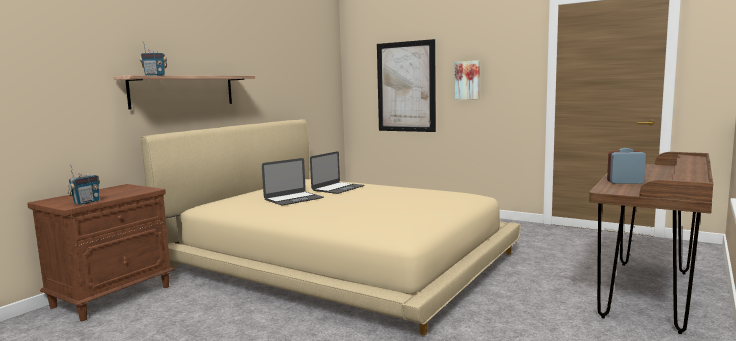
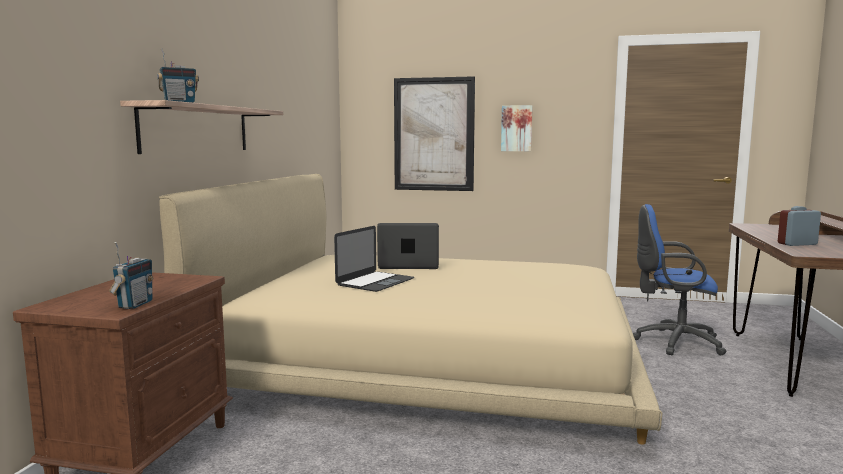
camera: 20 degrees left, 0 degrees up
(338, 188) = (408, 265): laptop -> laptop turned 105 degrees counterclockwise
(553, 265) = (673, 342): none -> blue office chair

